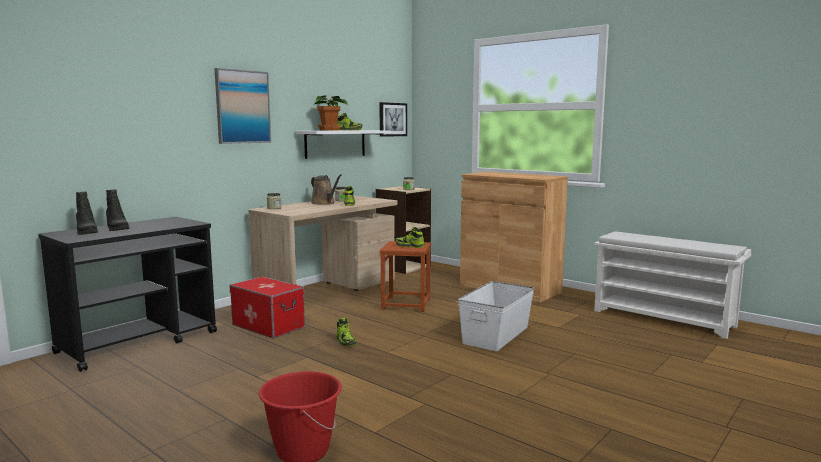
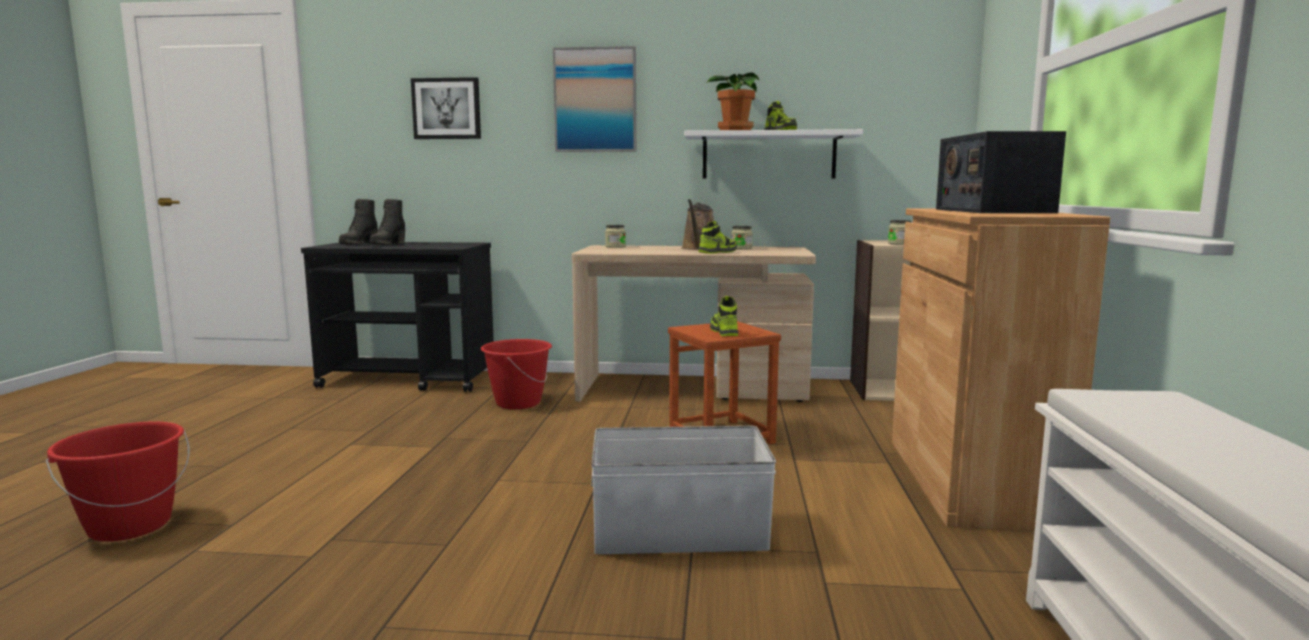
camera: 55 degrees right, 0 degrees up
(267, 326) = (518, 403): storage box -> red bucket
(345, 342) = (510, 449): shoe -> none
(392, 119) = (917, 112): picture -> picture (447, 109)
(512, 175) = (991, 211): none -> radio

